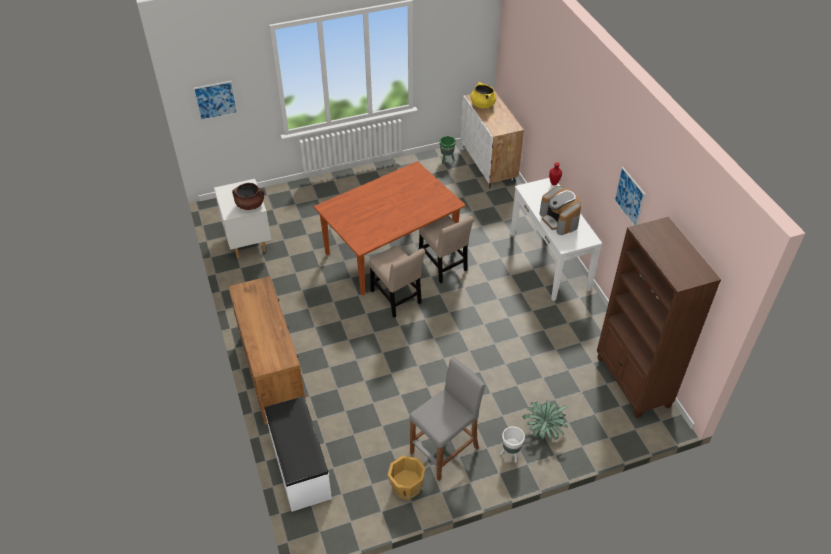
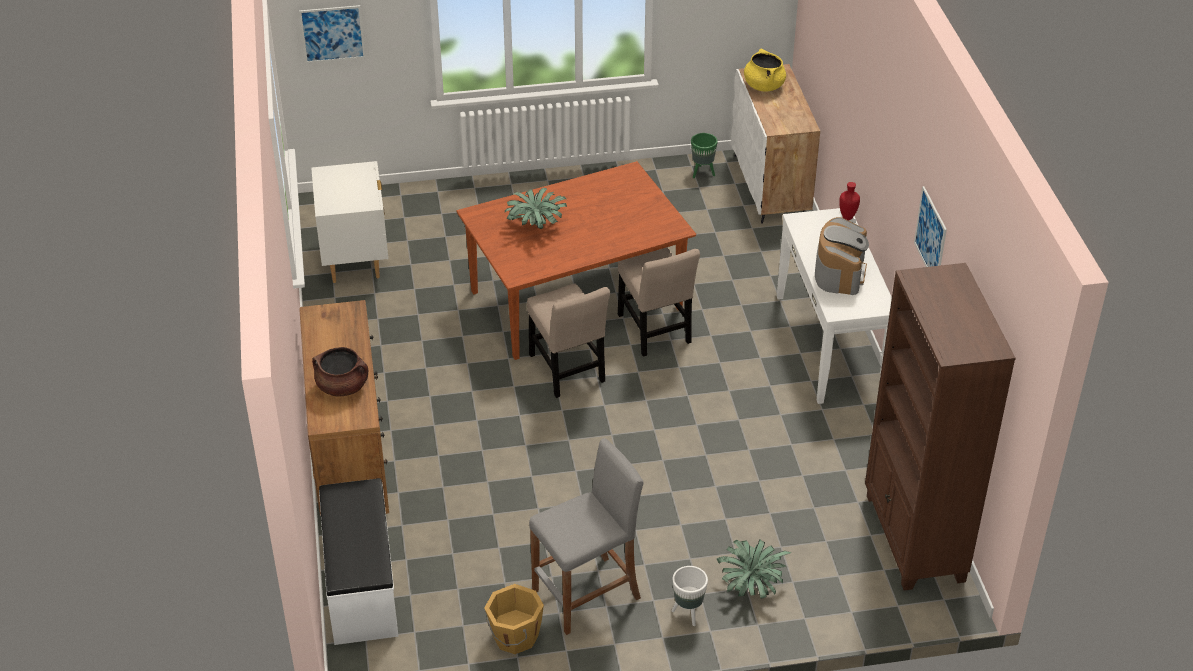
camera: 10 degrees right, 5 degrees down
(250, 205) = (361, 198): brown cooking pot -> brown cooking pot (343, 387)
(366, 211) = (536, 226): none -> potted plant
(559, 220) = (840, 272): coffee machine -> coffee machine turned 150 degrees counterclockwise

